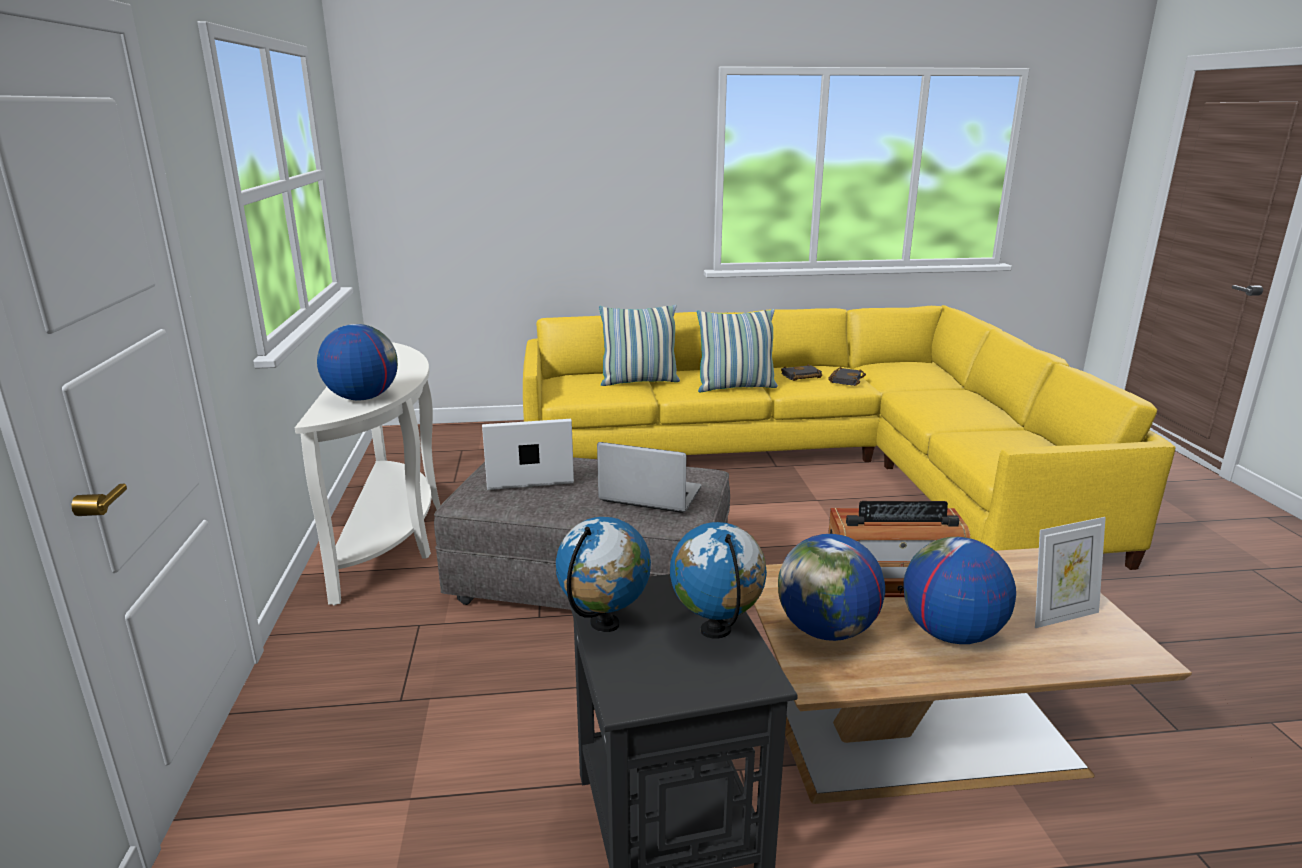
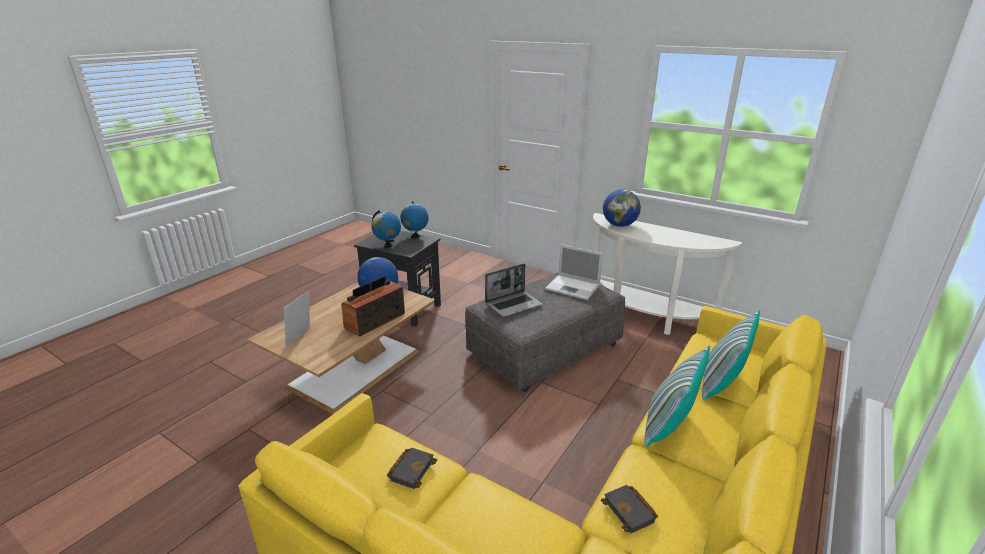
camera: 130 degrees right, 5 degrees up
(527, 474) = (573, 287): laptop -> laptop turned 90 degrees clockwise
(800, 376) = (665, 483): black book -> black book (411, 469)
(950, 634) = (338, 312): globe -> none

